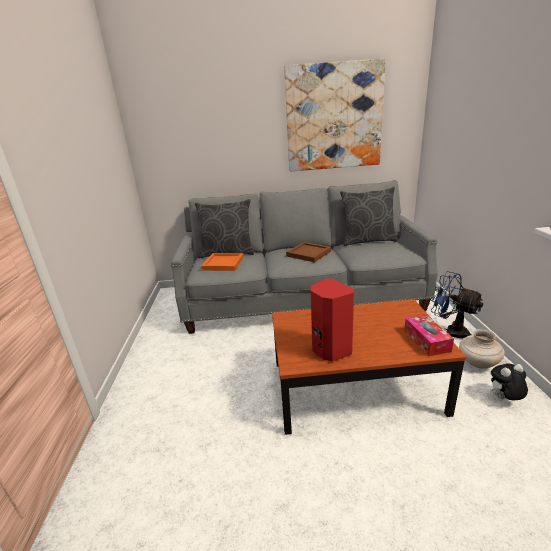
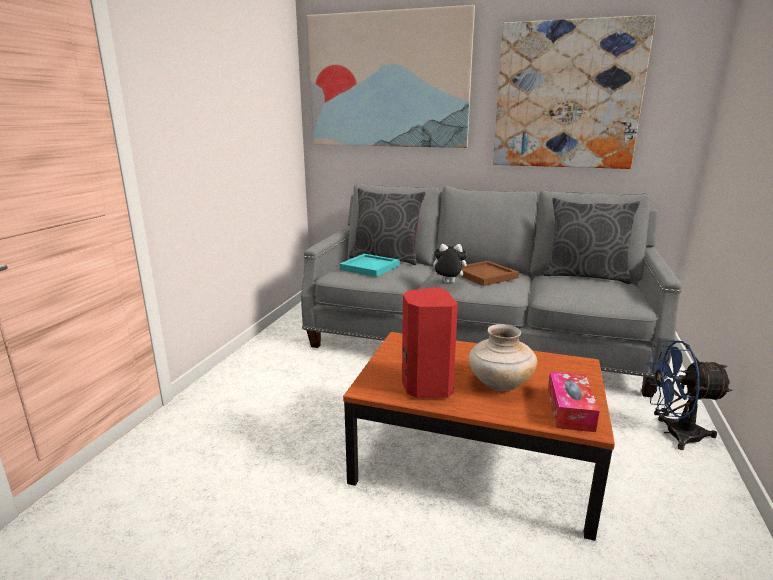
camera: 20 degrees right, 5 degrees down
(199, 114) = (388, 81): none -> picture
(222, 264) = (368, 267): orange tray -> turquoise tray
(450, 331) = (674, 434): blue fan -> blue fan turned 60 degrees counterclockwise
(477, 363) = (690, 487): beige vase -> beige vase (499, 384)
(504, 399) = (700, 547): plush toy -> plush toy (448, 283)

